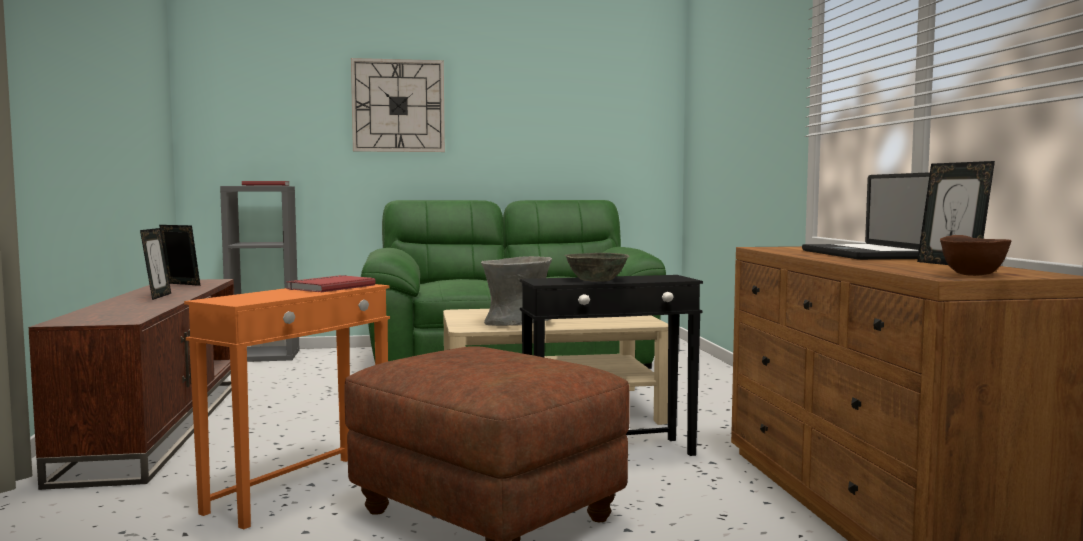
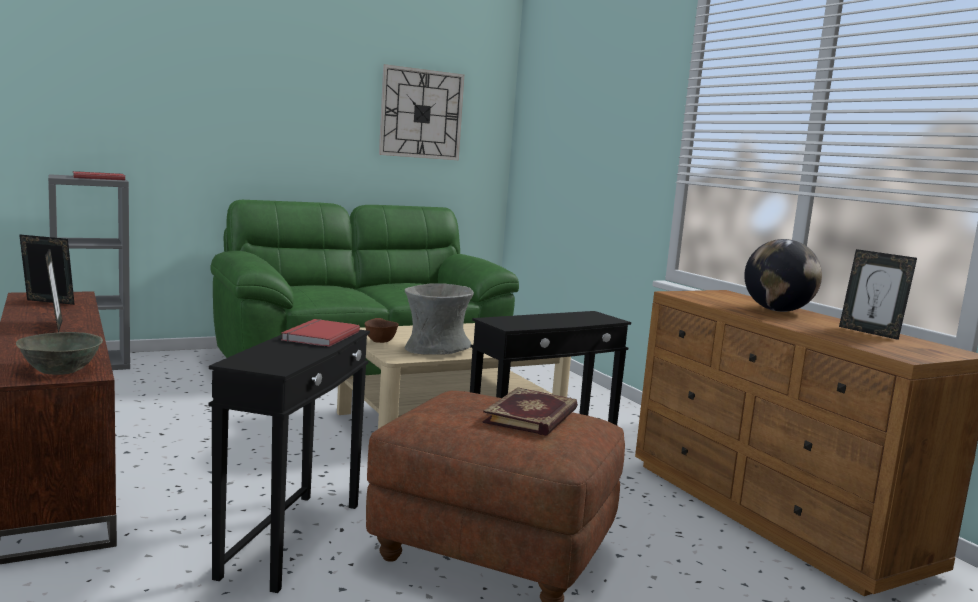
camera: 20 degrees left, 5 degrees up
(302, 490) = (294, 539): orange side table -> black side table
(398, 106) = (240, 97): wall clock -> wall clock (421, 114)
(515, 362) = (533, 416): none -> book
(595, 280) = (544, 321): grey bowl -> grey bowl (59, 370)
(863, 254) = (777, 311): laptop -> globe
(970, 275) = (916, 354): brown bowl -> brown bowl (379, 341)

